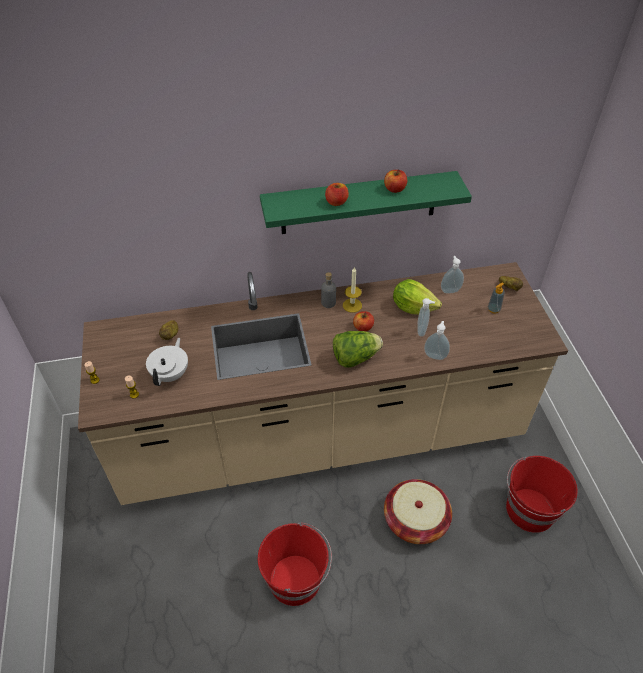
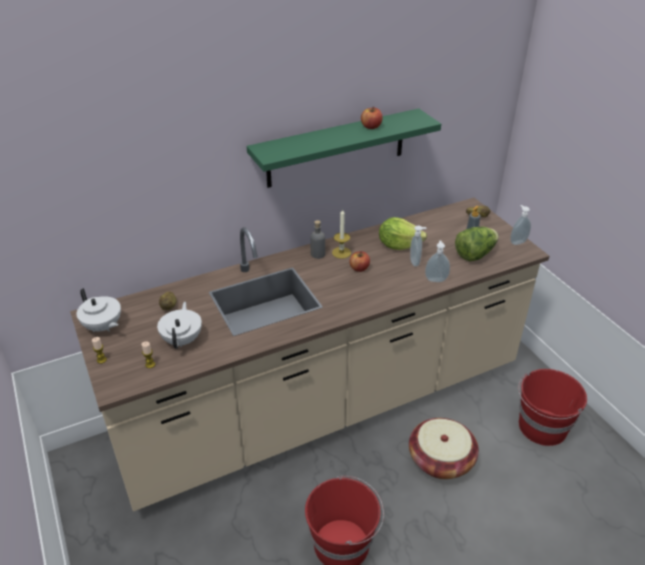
camera: 15 degrees left, 10 degrees down
(106, 345) = (103, 327): none -> white teapot
(336, 202) = (323, 142): apple -> none
(355, 358) = (362, 294): lettuce -> lettuce (475, 254)
(450, 290) = (426, 227): soap dispenser -> soap dispenser (517, 242)

